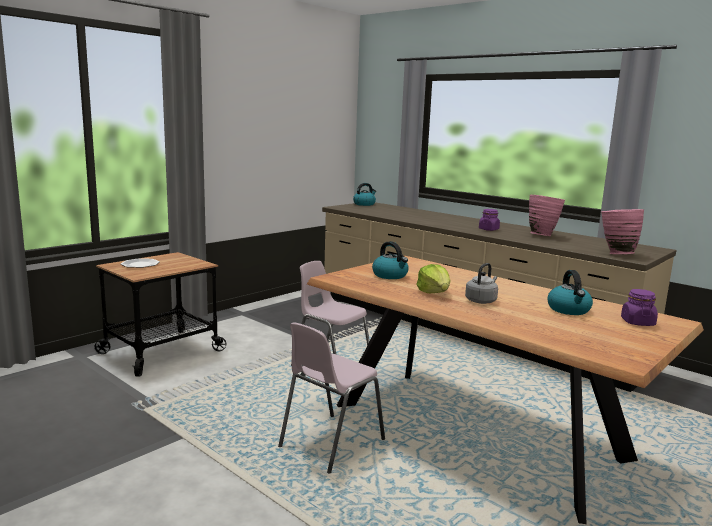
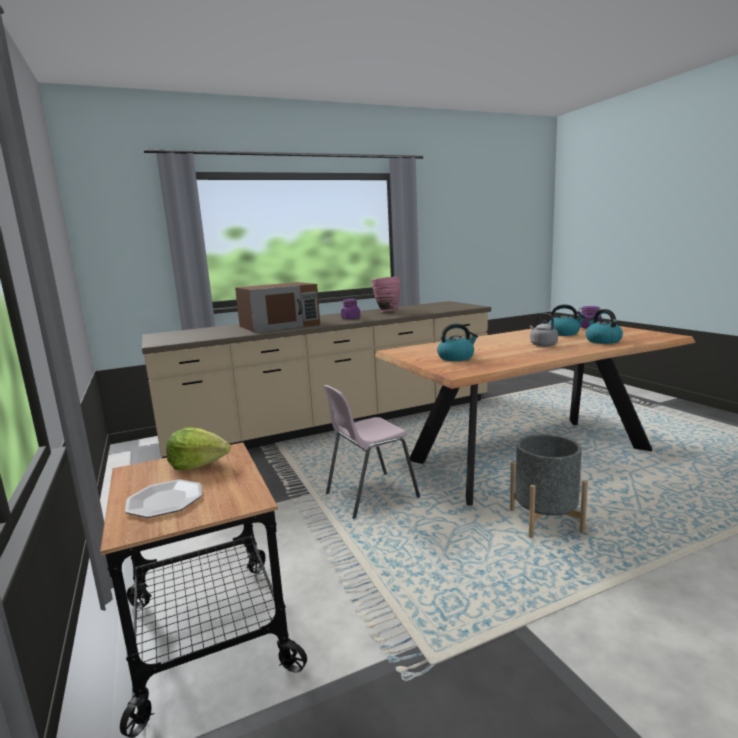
camera: 65 degrees left, 0 degrees up
(330, 443) = (545, 521): pink chair -> grey planter
(364, 204) = (159, 336): kettle -> kettle (602, 341)
(432, 218) = (280, 325): none -> brown microwave
(434, 293) = (518, 352): lettuce -> lettuce (198, 464)
(616, 253) = (457, 307): pink vase -> none

